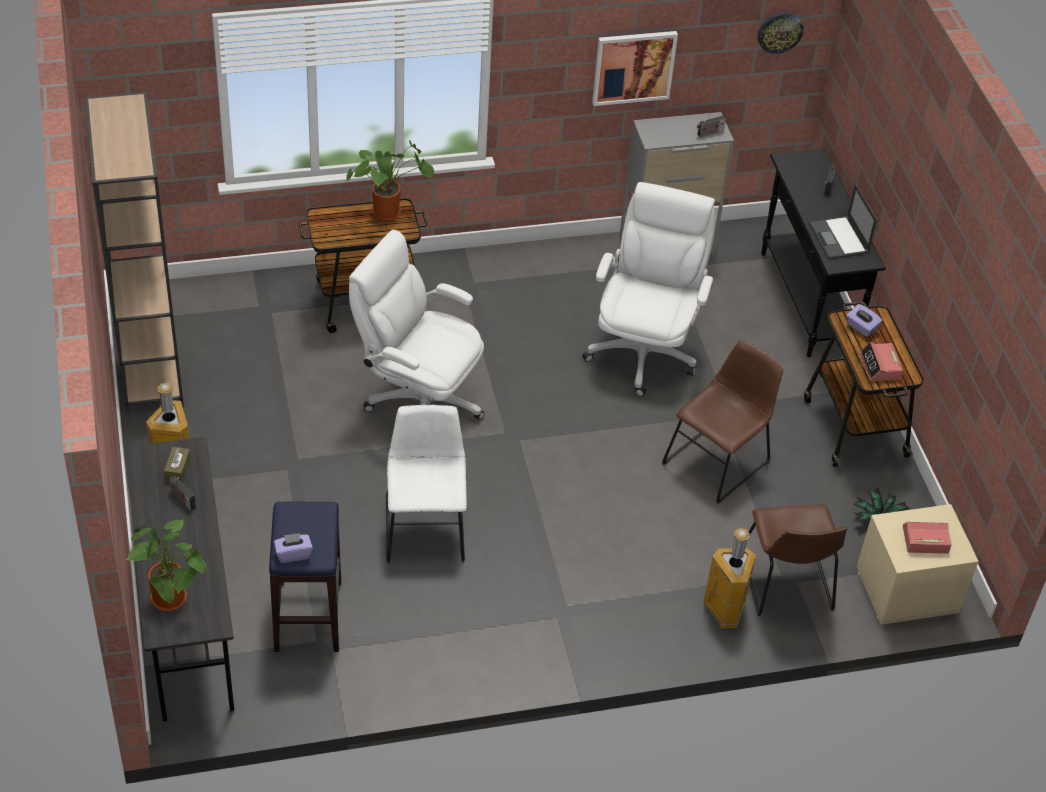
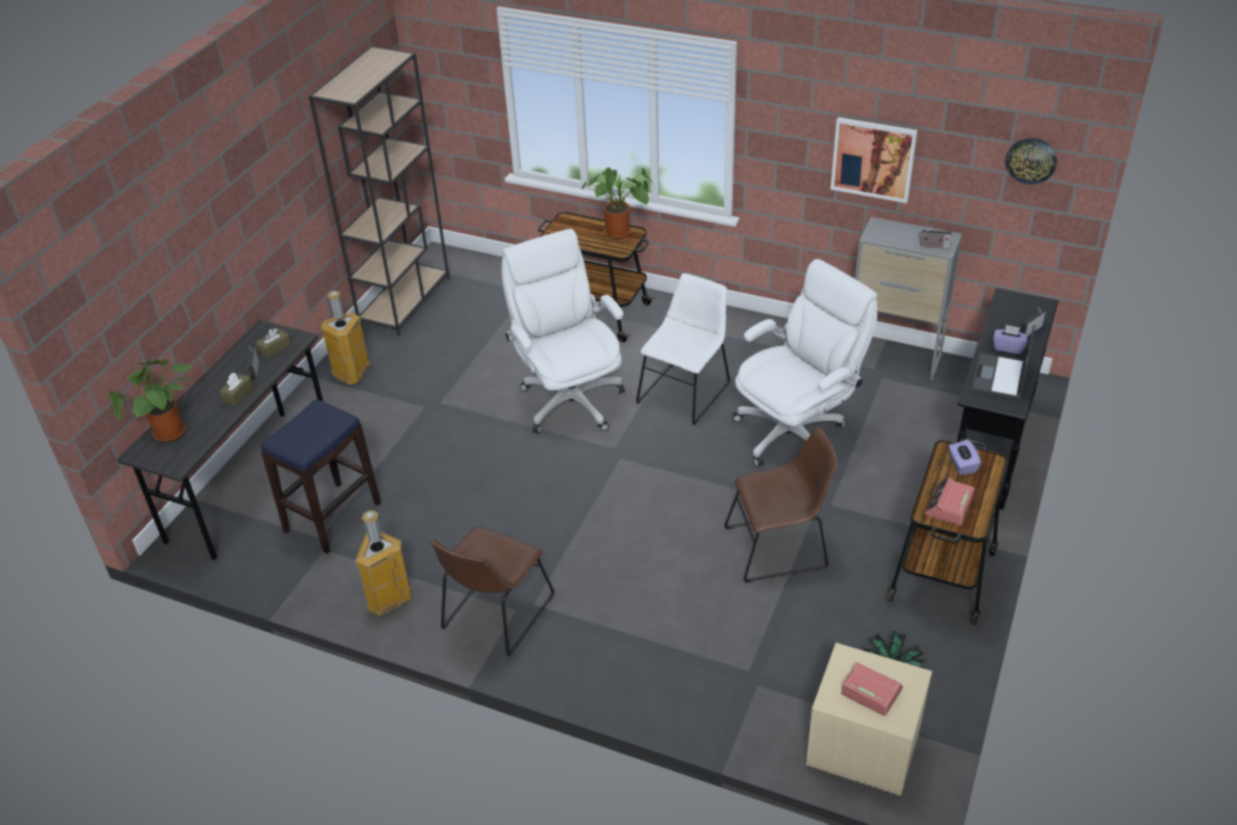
camera: 40 degrees right, 5 degrees down
(194, 531) = (238, 394): none -> brown tissue box
(293, 554) = (285, 440): purple tissue box -> purple tissue box (1008, 347)
(425, 525) = (483, 491): white chair -> white chair (685, 390)
(725, 611) = (665, 677): trash can -> trash can (388, 599)
(787, 584) = (746, 681): brown chair -> brown chair (495, 615)

